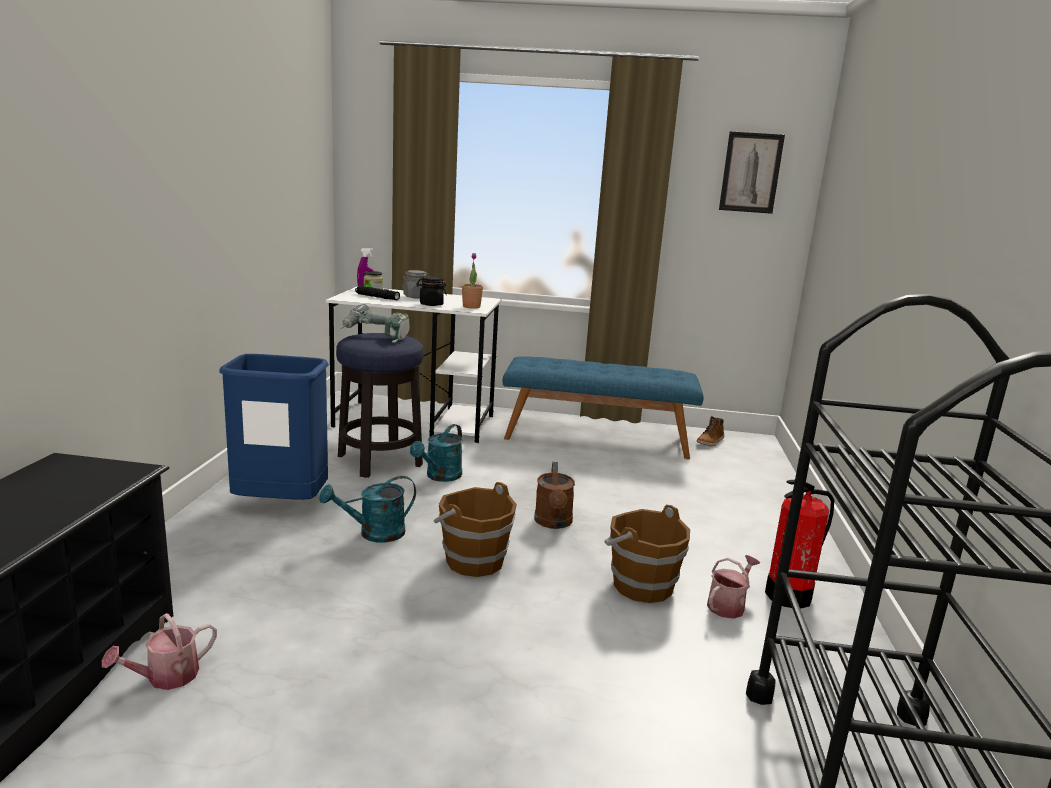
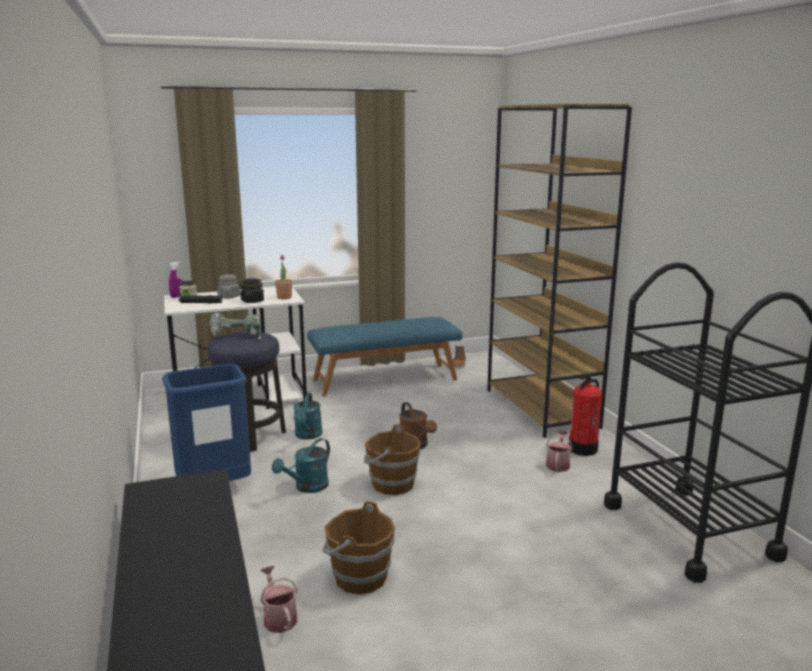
camera: 25 degrees left, 0 degrees up
(166, 677) = (278, 617): watering can -> watering can turned 135 degrees clockwise
(640, 585) = (503, 468): brown bucket -> brown bucket (358, 577)
(751, 173) = (456, 167): picture -> none
(776, 523) = (542, 408): none -> brown bookcase

